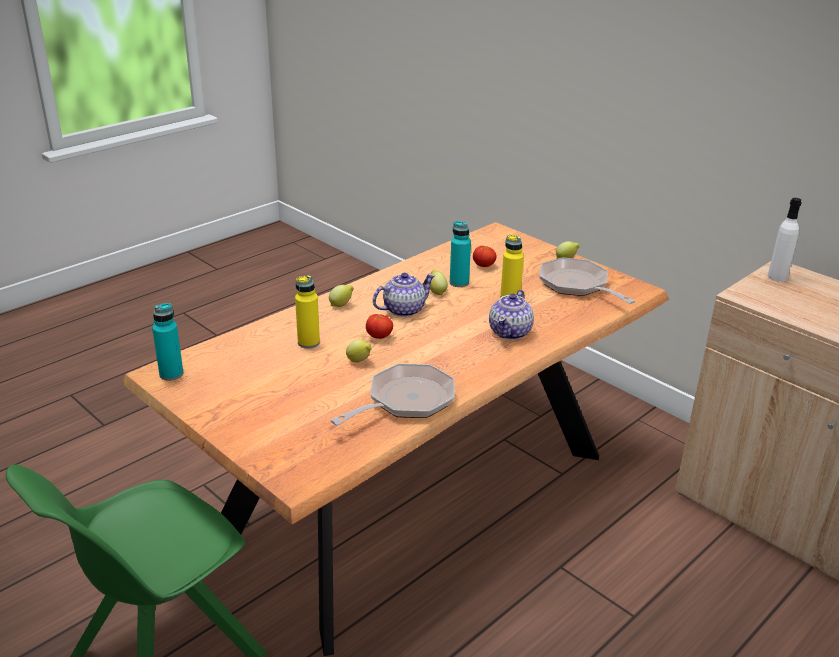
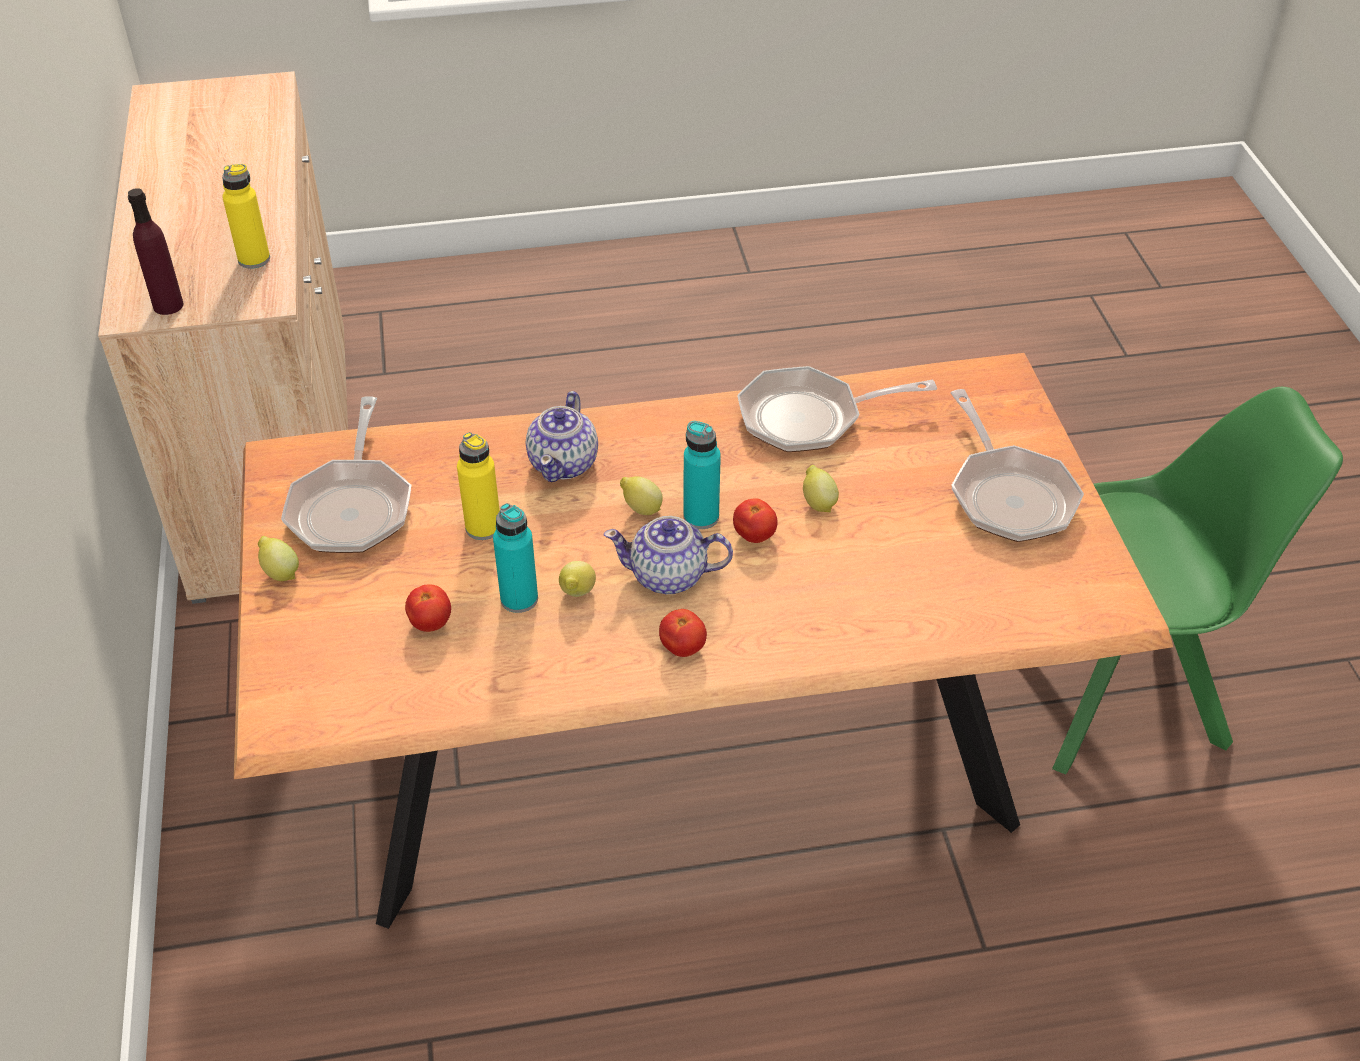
camera: 145 degrees left, 15 degrees up
(171, 374) = (1098, 594): turquoise bottle -> turquoise bottle (701, 517)
(249, 404) = (1008, 494): none -> frying pan
(308, 343) = (865, 570): yellow bottle -> yellow bottle (254, 259)
(341, 305) = (756, 633): lemon -> lemon (641, 509)
(370, 291) = (682, 647): none -> tomato
(510, 332) = (564, 463): teapot -> teapot turned 135 degrees clockwise
(777, 277) = (168, 305): white bottle -> purple bottle

